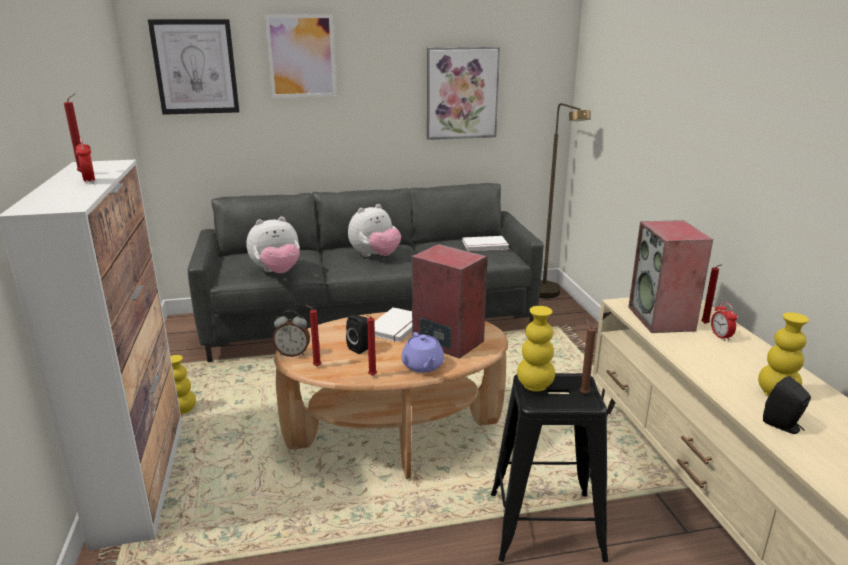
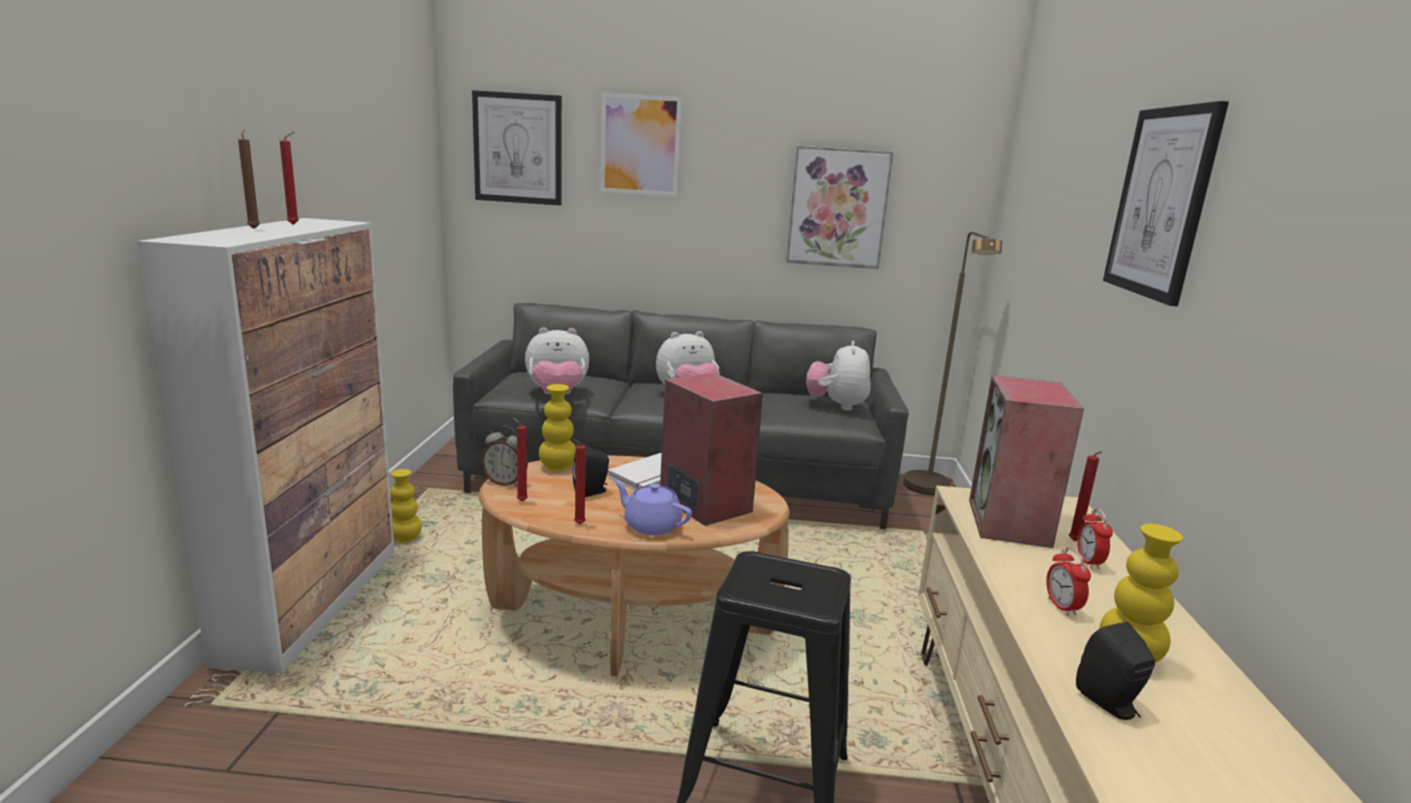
camera: 15 degrees right, 5 degrees down
(89, 181) = (285, 229): alarm clock -> alarm clock (1062, 607)
(423, 366) = (651, 525): purple teapot -> purple teapot turned 120 degrees clockwise
(485, 246) = (836, 406): white book -> plush toy
(534, 386) = (756, 570): yellow vase -> yellow vase (557, 467)
(583, 393) = (818, 592): brown candle -> brown candle (254, 228)
(733, 91) = (1161, 202): none -> picture

